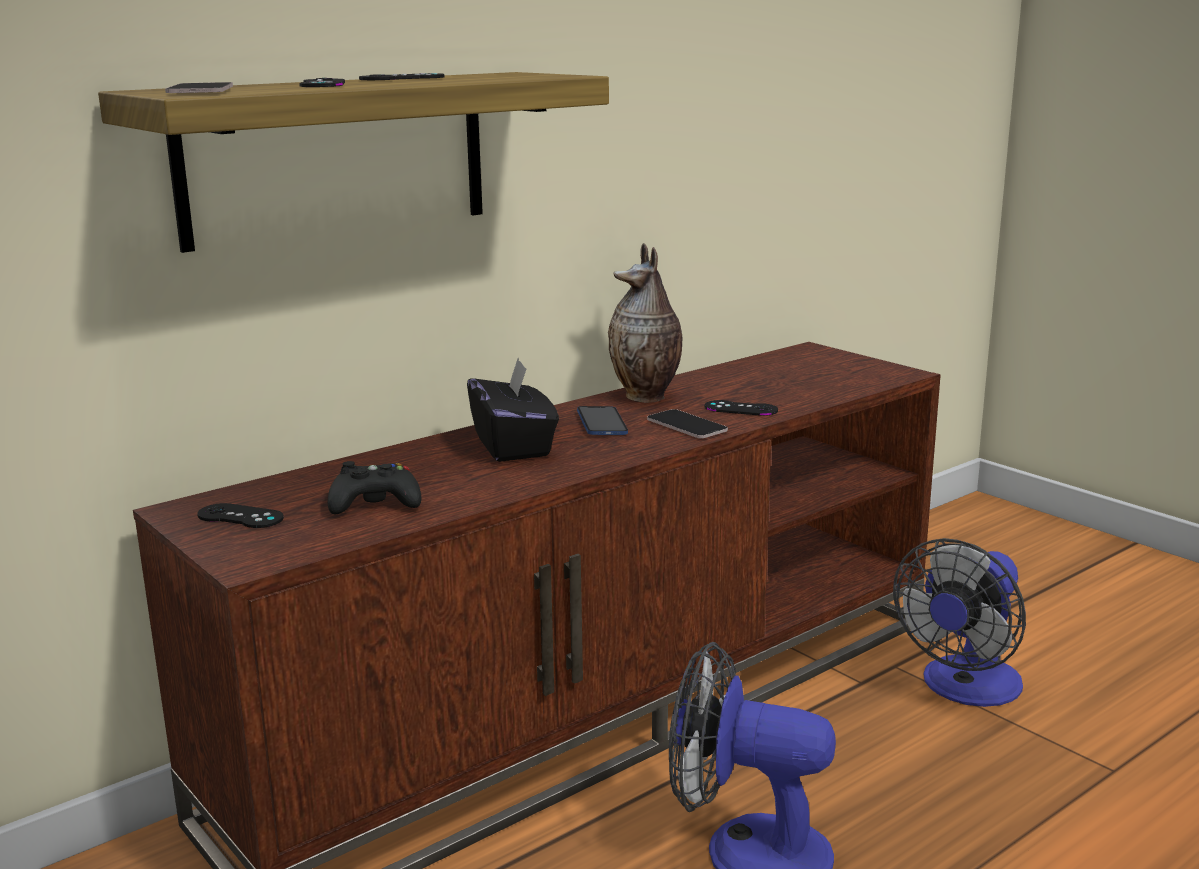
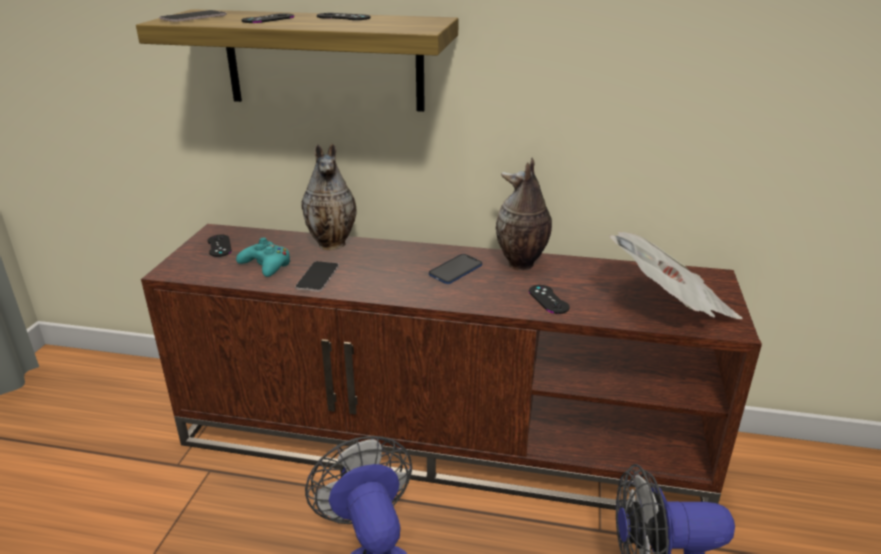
camera: 50 degrees right, 10 degrees up
(375, 503) = (266, 265): black game controller -> turquoise game controller
(398, 456) = (333, 244): none -> vase
(513, 446) = (386, 263): black tissue box -> none
(686, 425) = (490, 295): phone -> phone (317, 277)
(834, 377) = (670, 306): none -> newspaper

